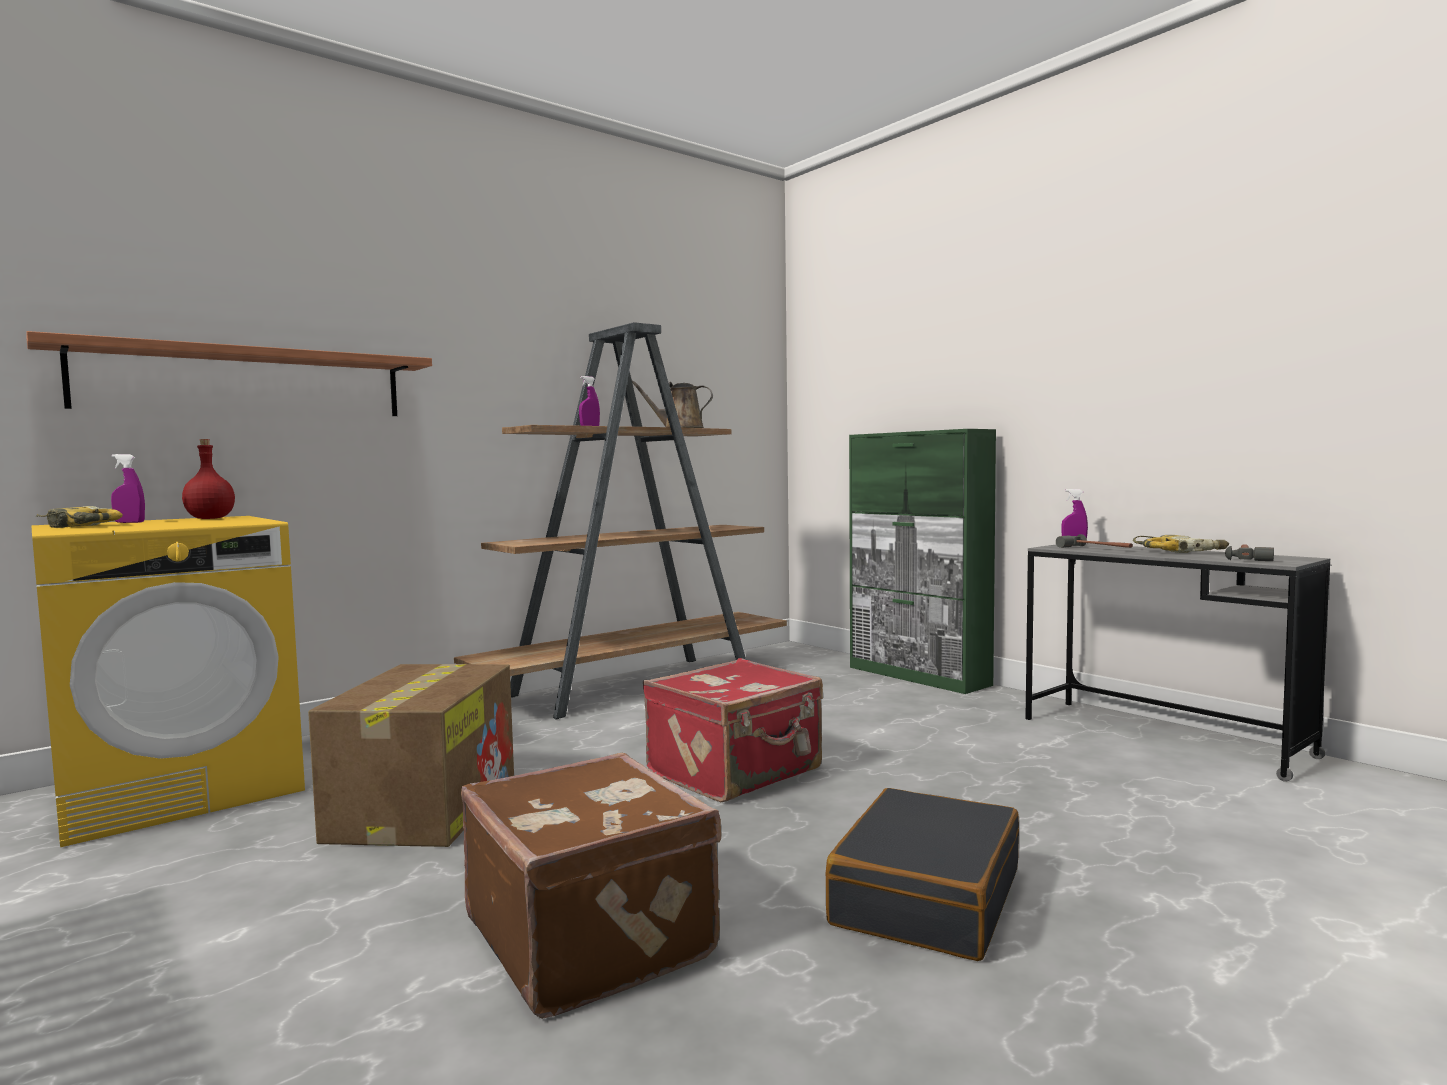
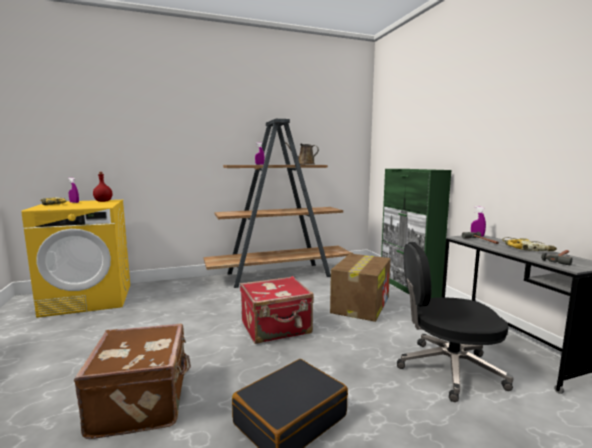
camera: 20 degrees right, 5 degrees up
(246, 382) = (121, 148): shelf -> none
(425, 805) = (151, 322): cardboard box -> cardboard box (361, 304)
(1106, 780) = (447, 369): none -> black office chair

